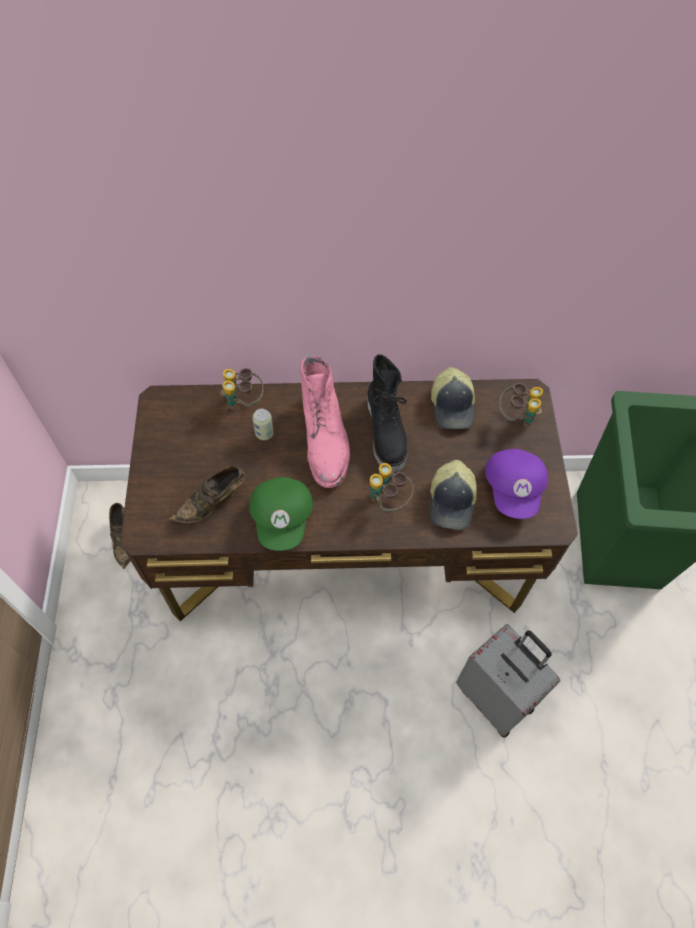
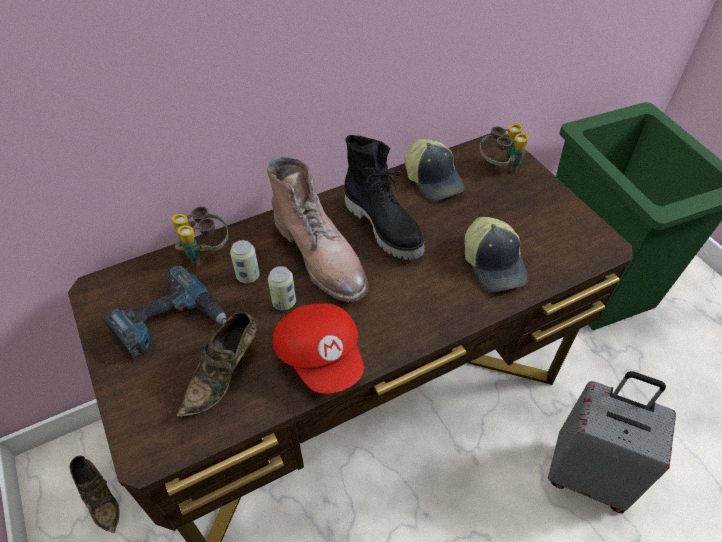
camera: 25 degrees left, 10 degrees down
(195, 448) = (170, 323): none -> power drill
(279, 466) = (284, 302): none -> can
(283, 518) = (321, 356): green cap -> red cap
(326, 439) = (322, 255): pink boot -> brown boot
(388, 500) = (427, 289): binoculars -> none
(514, 489) = (544, 229): purple cap -> none

